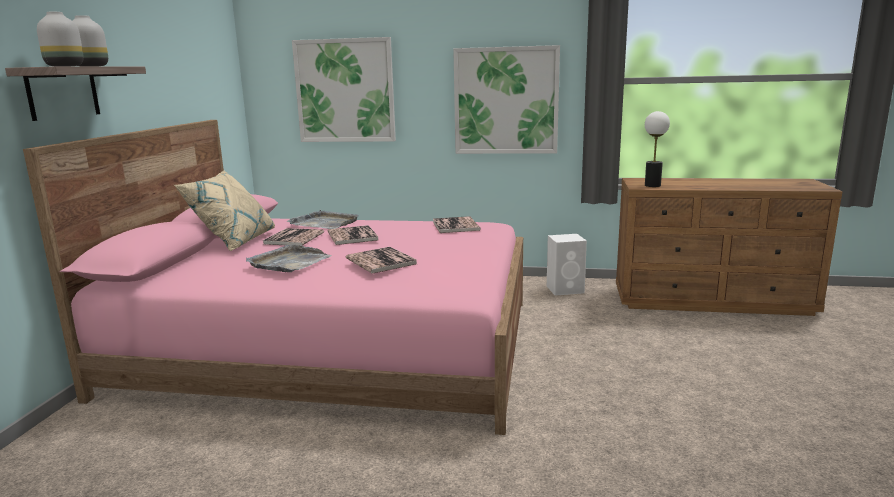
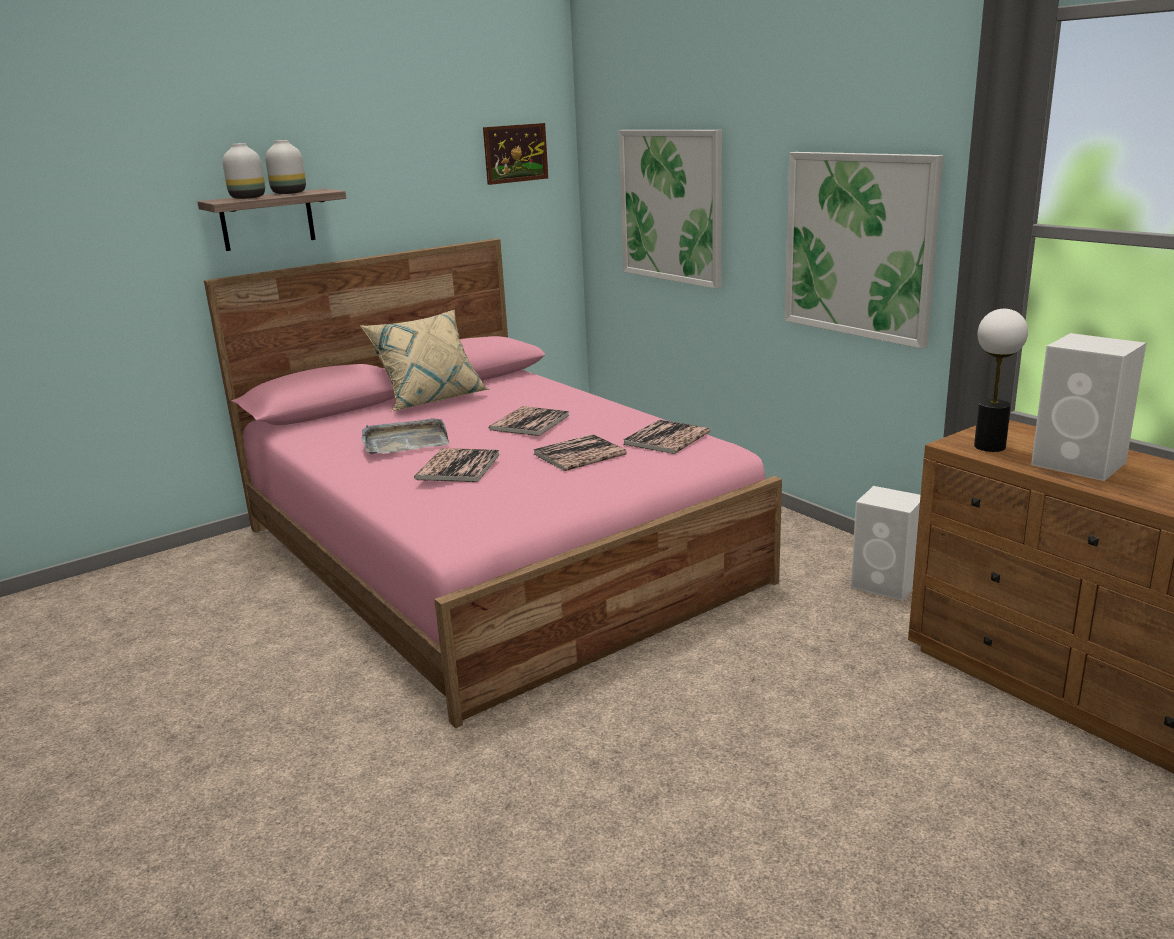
camera: 45 degrees right, 5 degrees up
(211, 55) = (515, 153): none -> picture
(294, 238) = (482, 409): book -> book (579, 454)
(324, 223) = (554, 394): grey tray -> none
(696, 184) = (1080, 464): none -> white speaker

